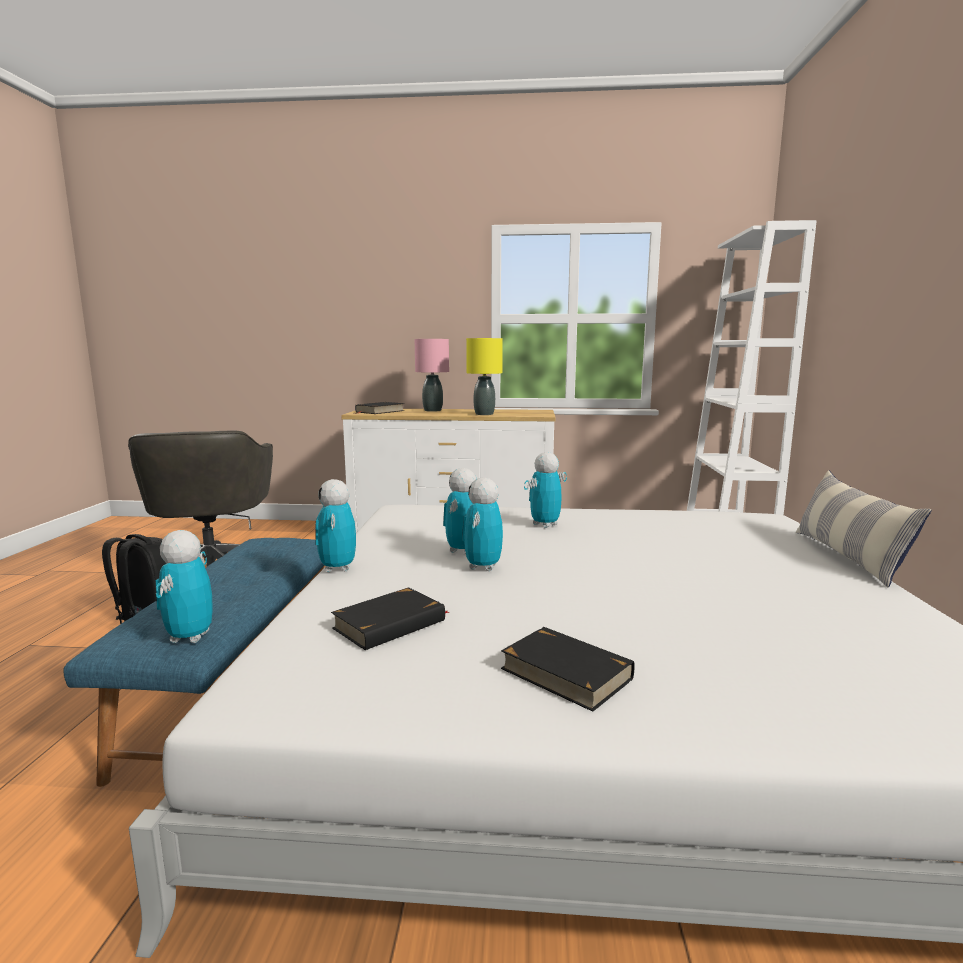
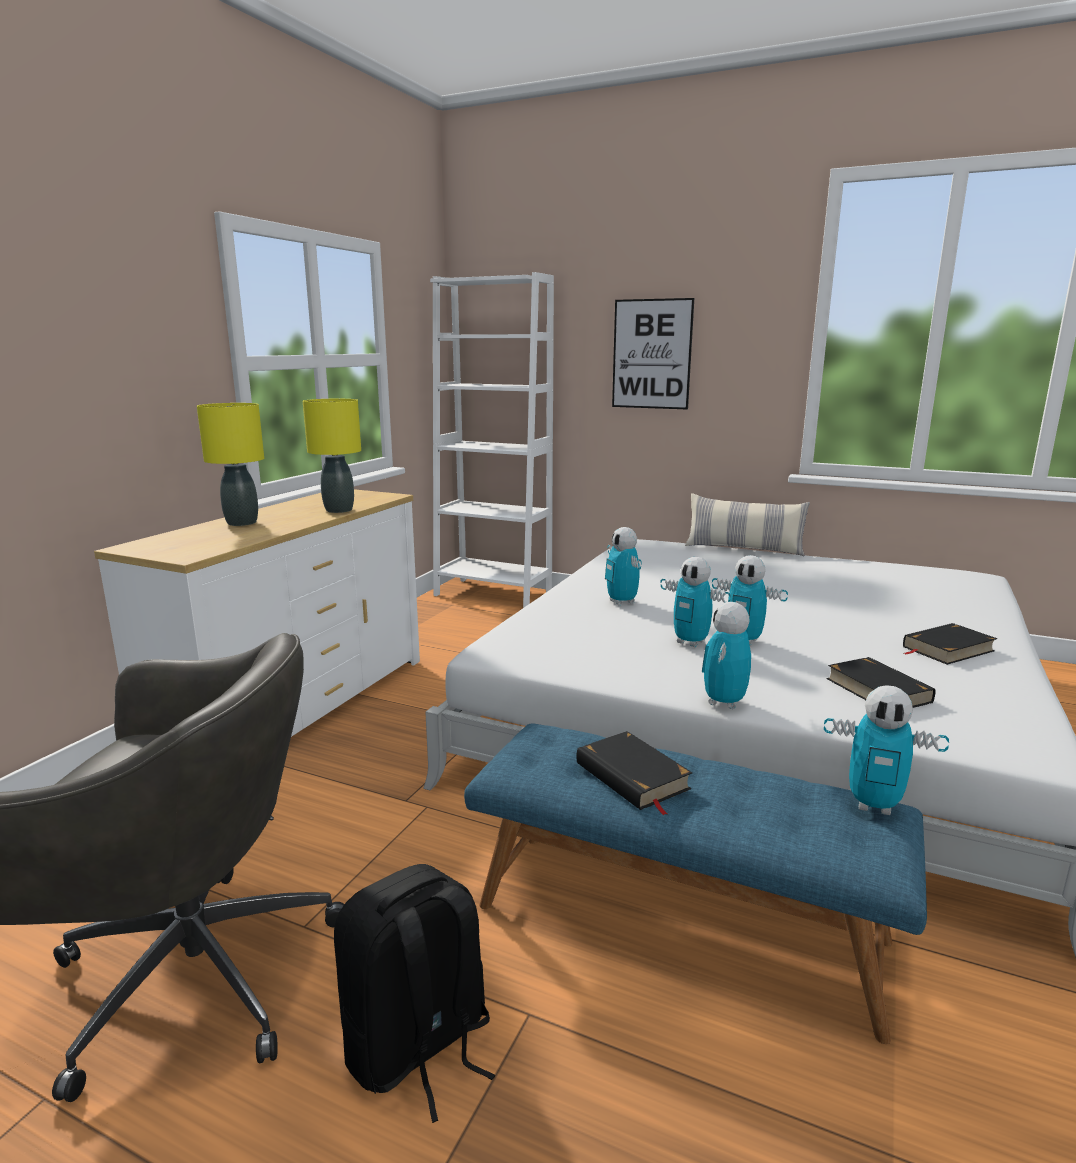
camera: 70 degrees left, 5 degrees up
(337, 568) = (724, 702): toy robot -> toy robot turned 105 degrees clockwise
(379, 411) = (190, 544): black book -> black book (632, 777)
(433, 410) = (242, 522): pink table lamp -> yellow table lamp
(875, 296) = (651, 354): none -> picture

